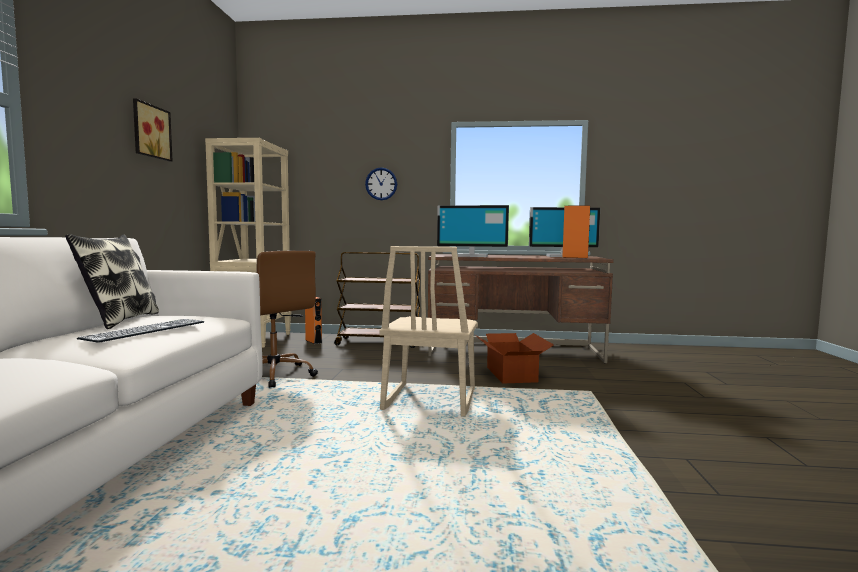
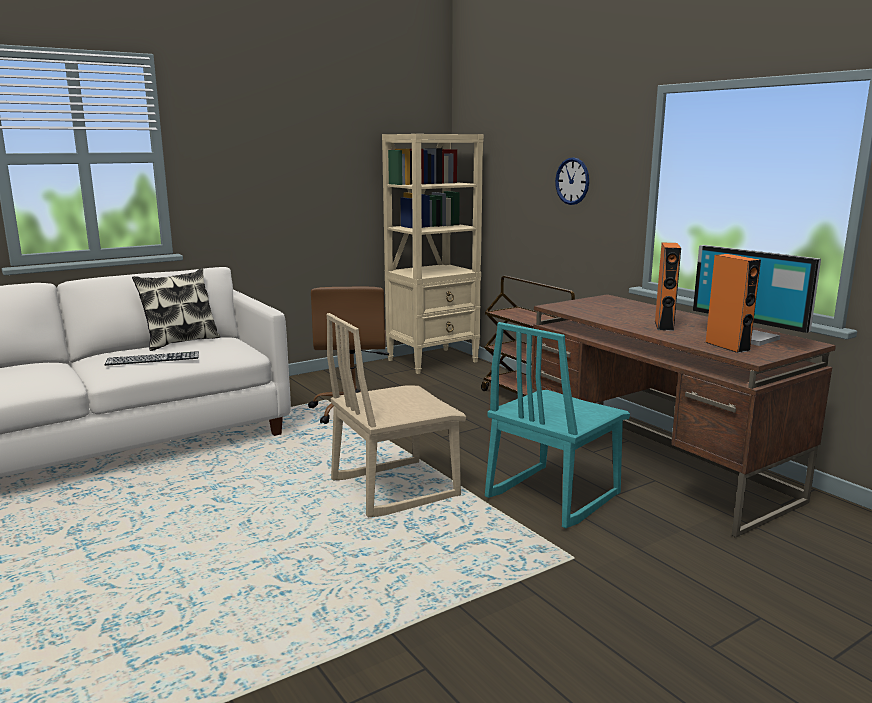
camera: 50 degrees right, 10 degrees up
(150, 131) = (303, 145): picture -> none
(313, 341) = (474, 379): orange speaker -> orange speaker (664, 325)
(472, 256) = (597, 313): monitor -> none
(510, 374) = (551, 496): cardboard box -> turquoise chair

